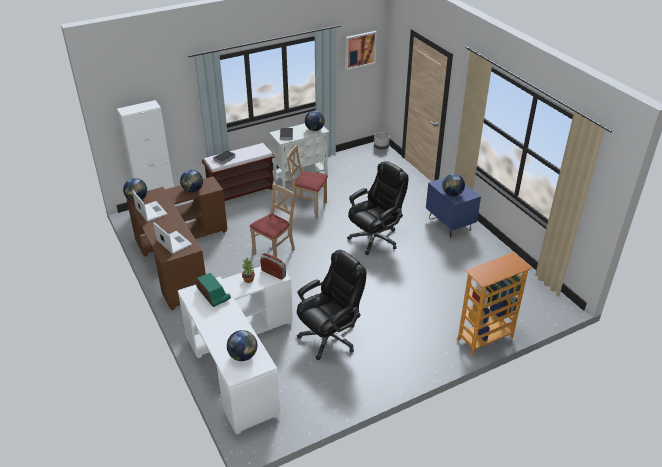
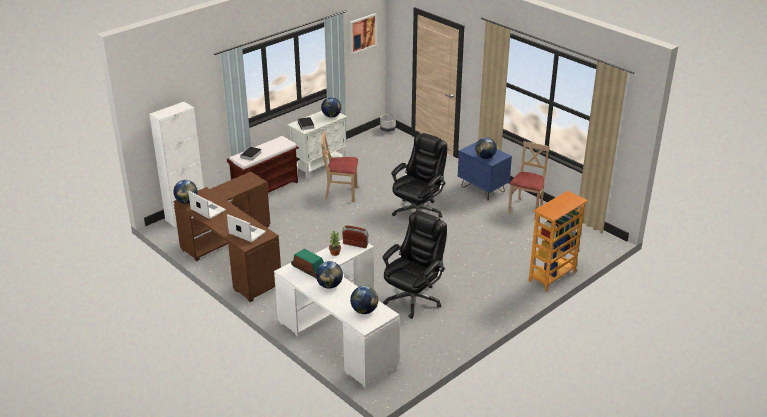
camera: 15 degrees left, 5 degrees down
(193, 190) = (237, 186): globe -> globe (329, 285)
(274, 252) = (327, 237): beige chair -> beige chair (526, 208)

